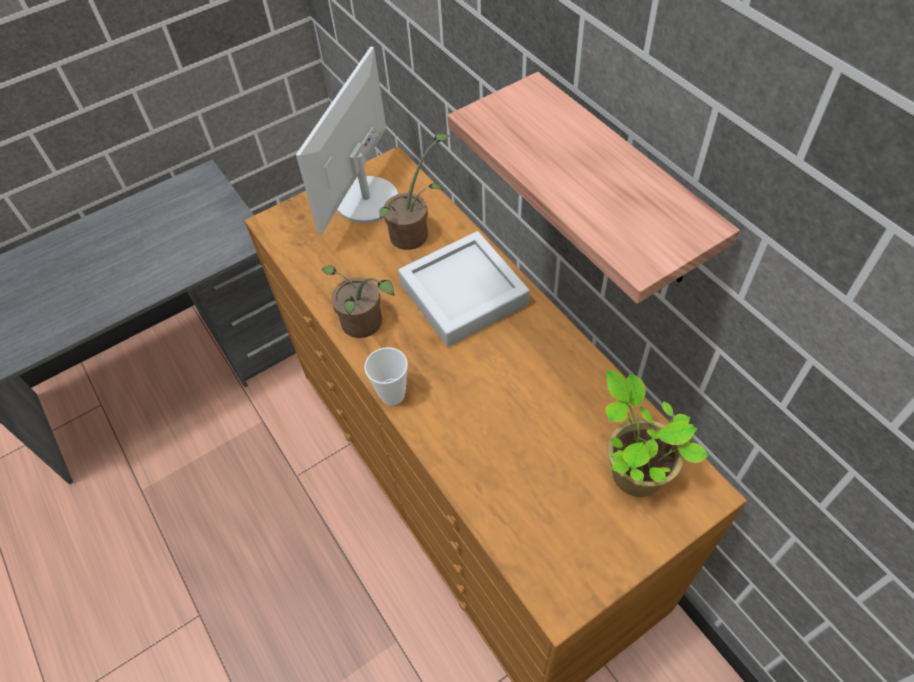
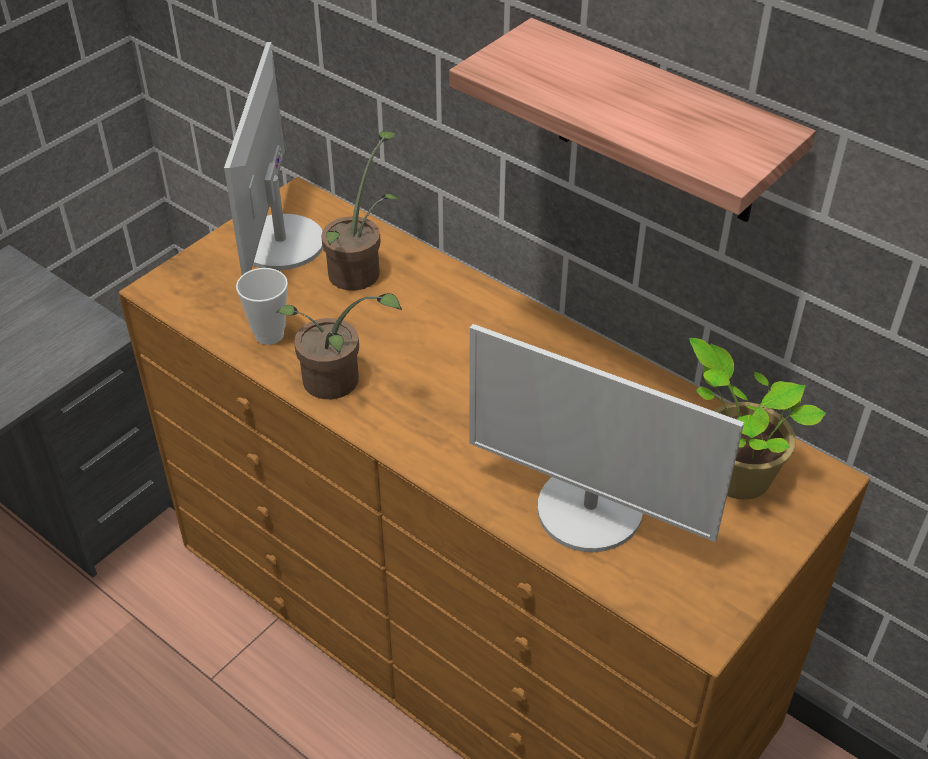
camera: 20 degrees left, 10 degrees down
(392, 395) = (406, 453): cup -> cup (269, 334)
(463, 294) = (452, 326): grey tray -> none
(510, 476) = (589, 510): none -> monitor

